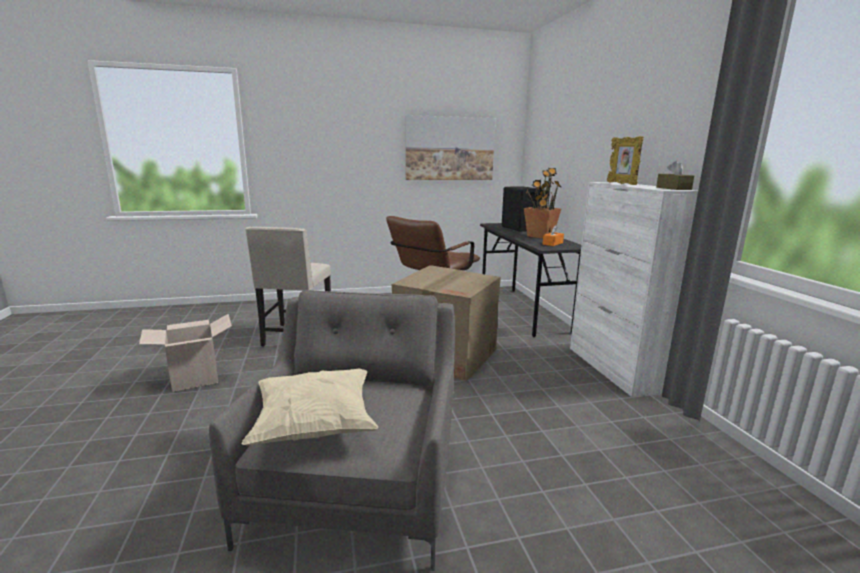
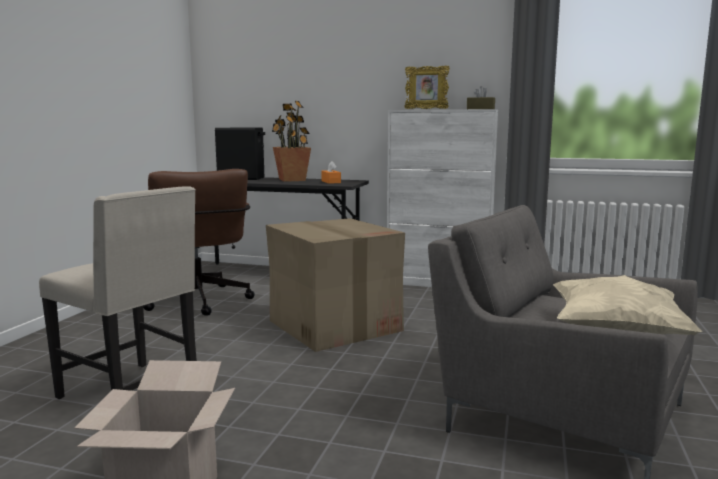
camera: 60 degrees left, 5 degrees down
(449, 148) = (130, 77): picture -> none

